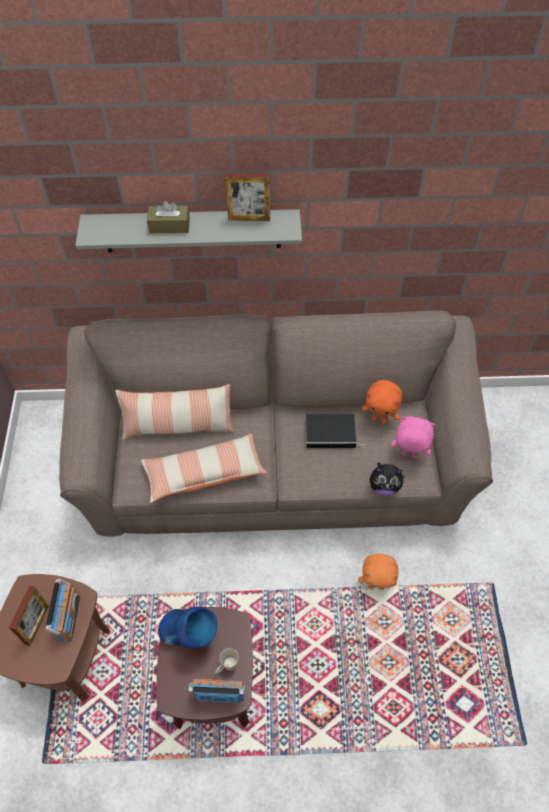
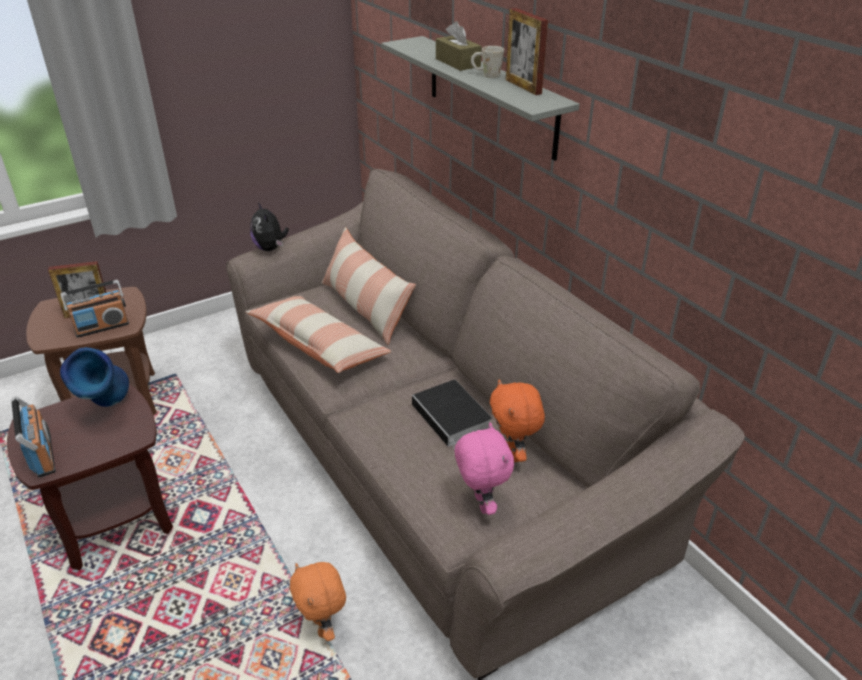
camera: 60 degrees right, 20 degrees down
(226, 667) = (78, 449): white mug -> white mug (486, 75)
(384, 486) = (412, 500): plush toy -> plush toy (270, 248)

